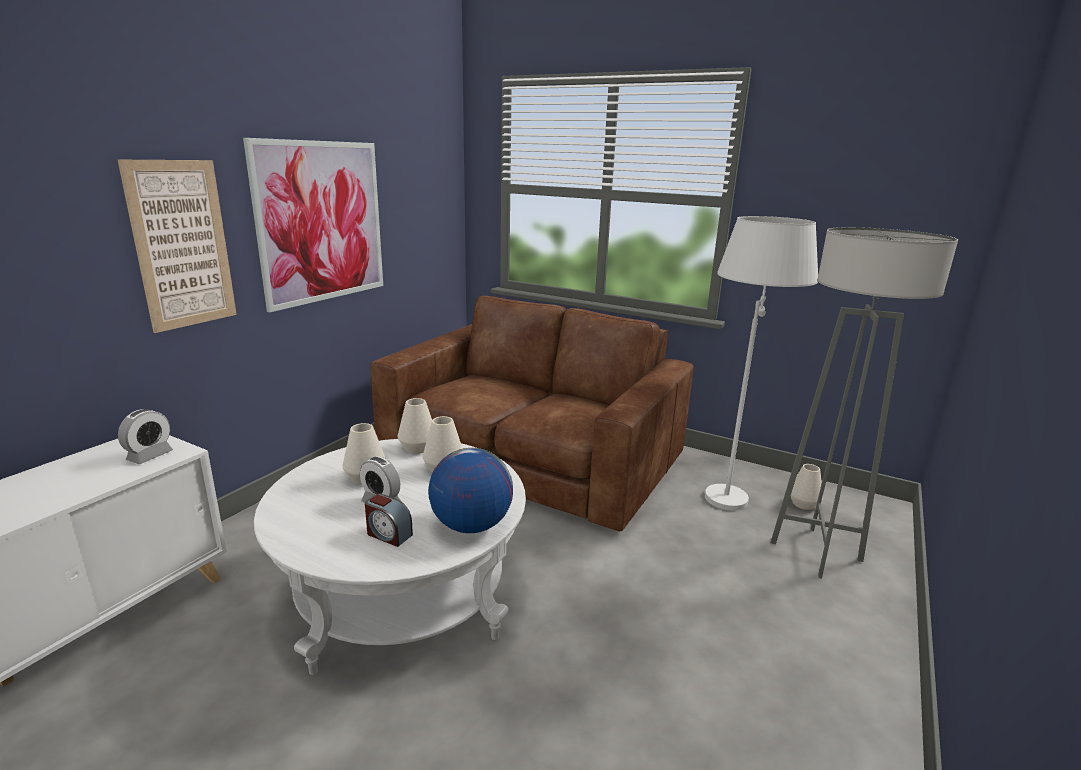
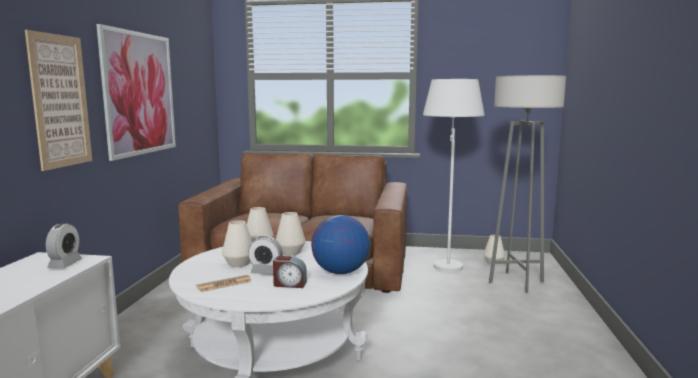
camera: 20 degrees left, 10 degrees down
(315, 515) = (224, 284): none -> newspaper

